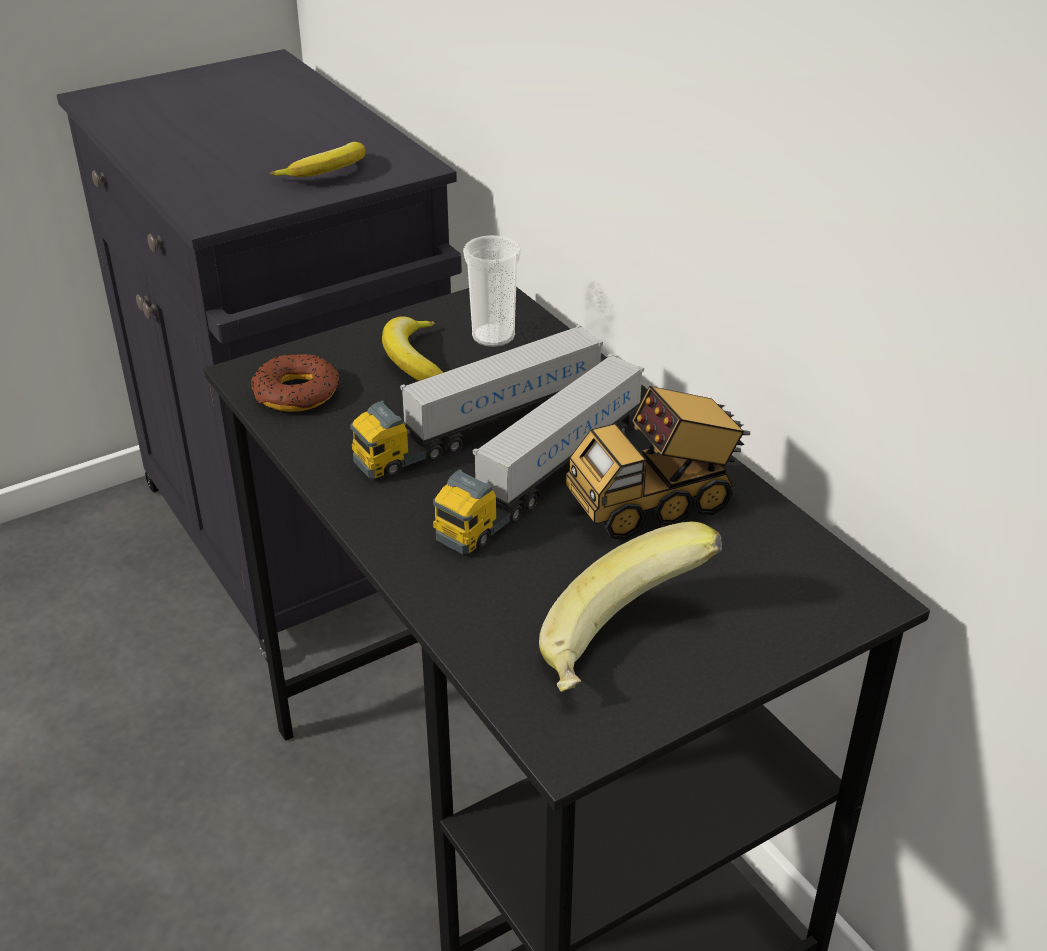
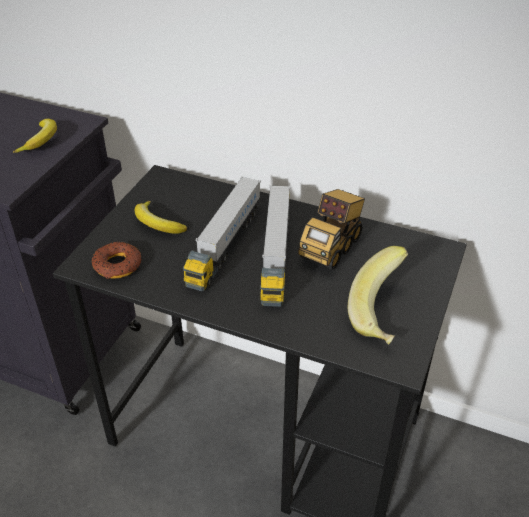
camera: 35 degrees left, 5 degrees up
(493, 336) = (182, 197): cup -> none

